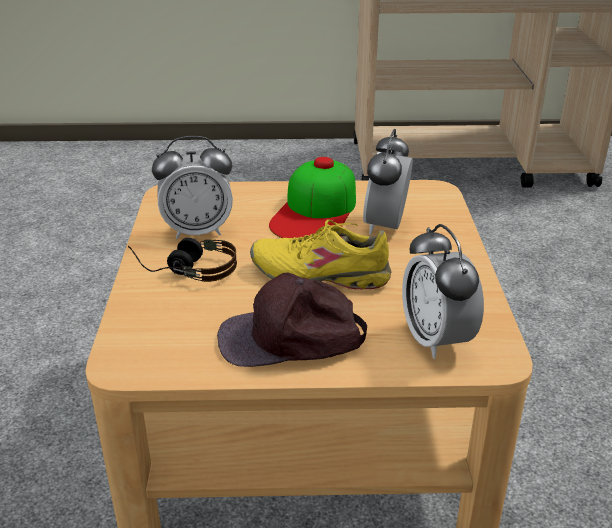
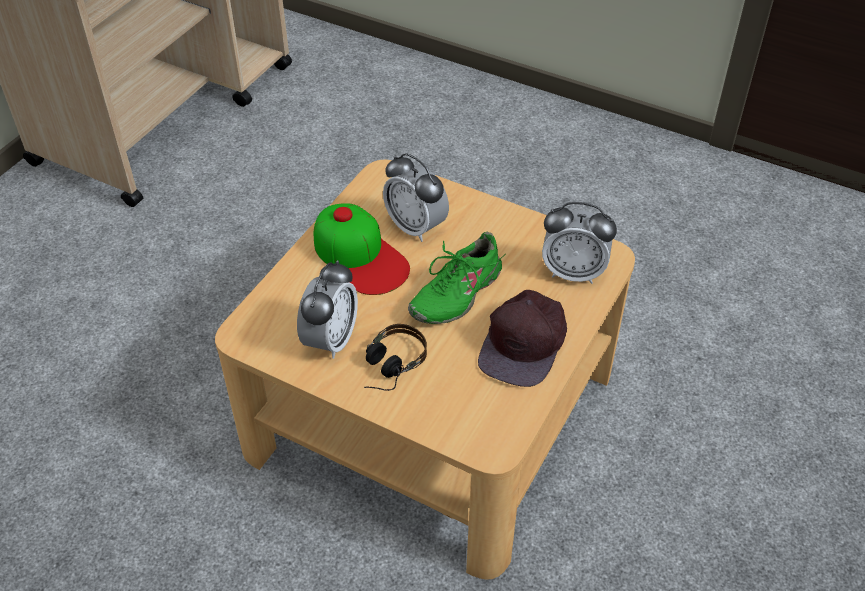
camera: 60 degrees left, 15 degrees up
(320, 274) = (455, 293): yellow shoe -> green shoe

